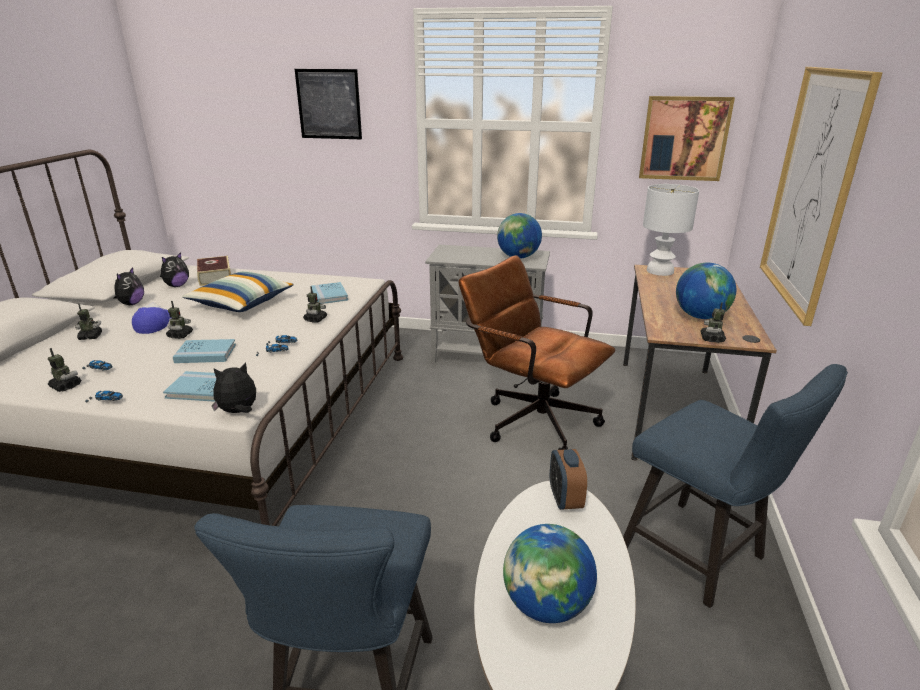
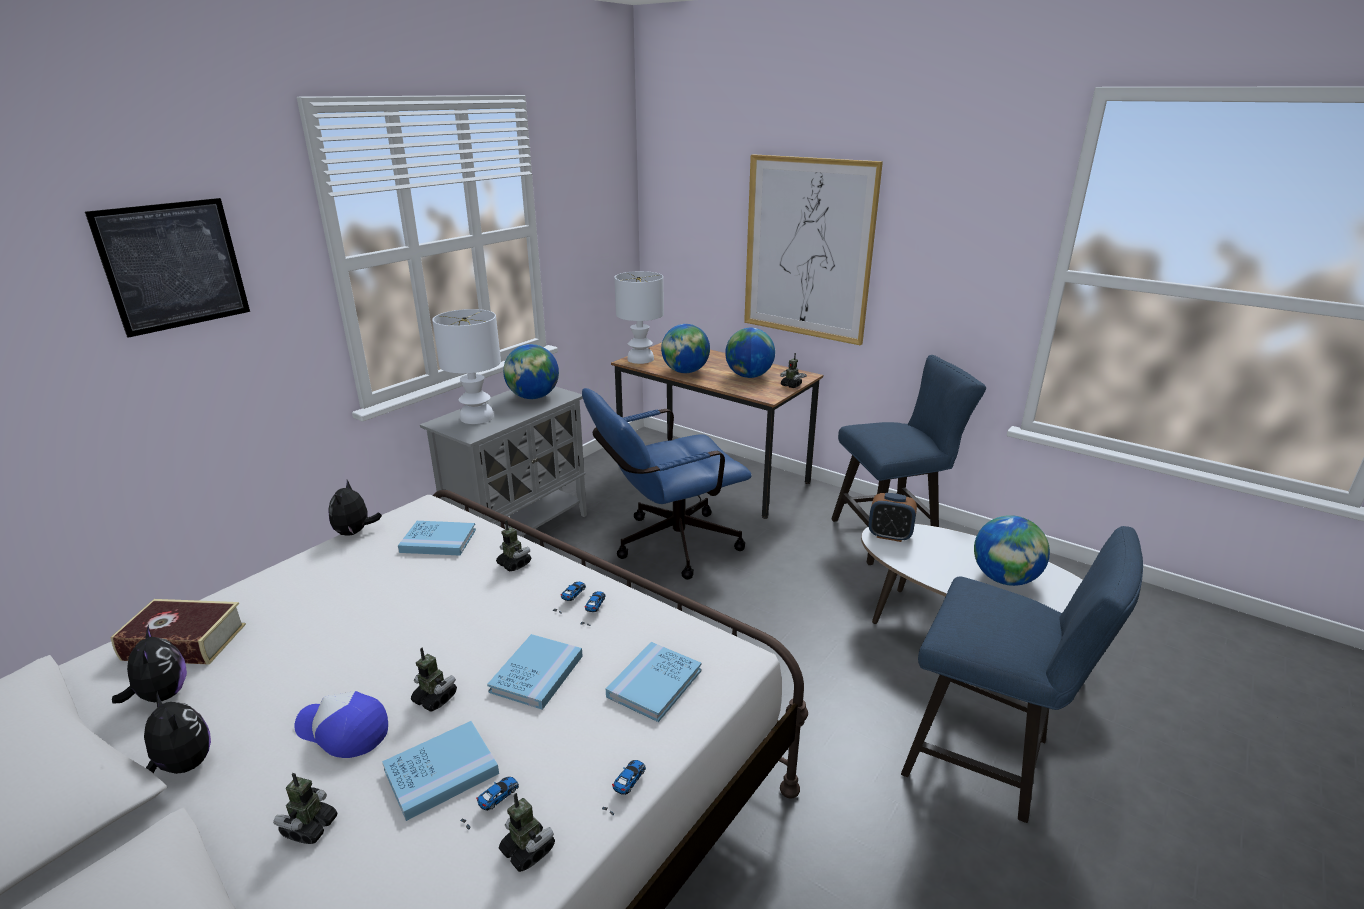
camera: 65 degrees left, 0 degrees up
(66, 386) = (527, 850): toy robot -> toy robot turned 75 degrees clockwise
(124, 352) = (441, 772): none -> blue book
(238, 412) = (739, 655): plush toy -> plush toy (355, 532)
(241, 303) = (369, 622): pillow -> none
(466, 252) = (477, 417): none -> white table lamp
(531, 419) = (667, 545): brown office chair -> blue office chair
(662, 291) = (685, 372): none -> globe
(684, 138) = (598, 227): picture -> none

